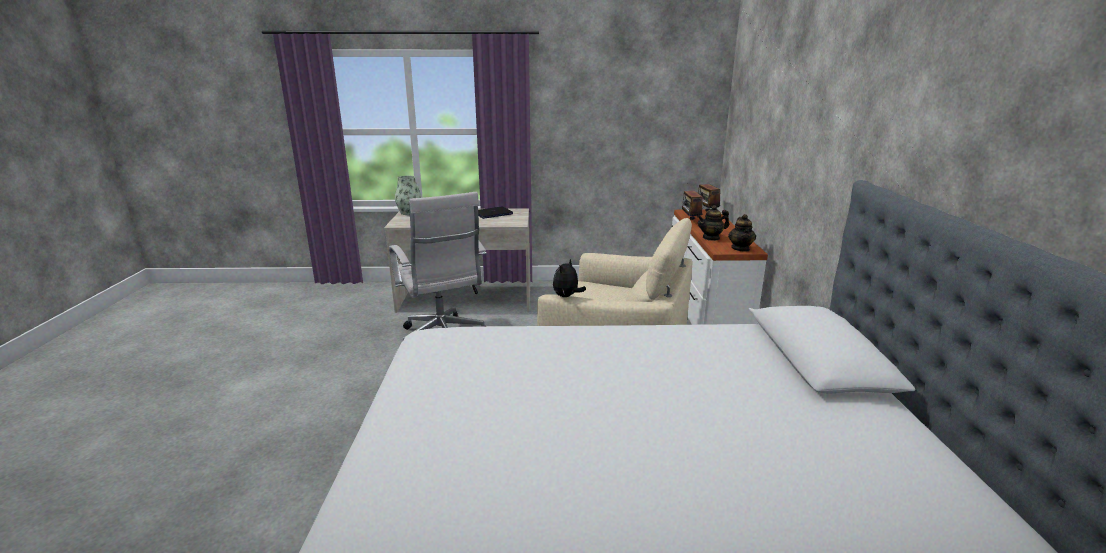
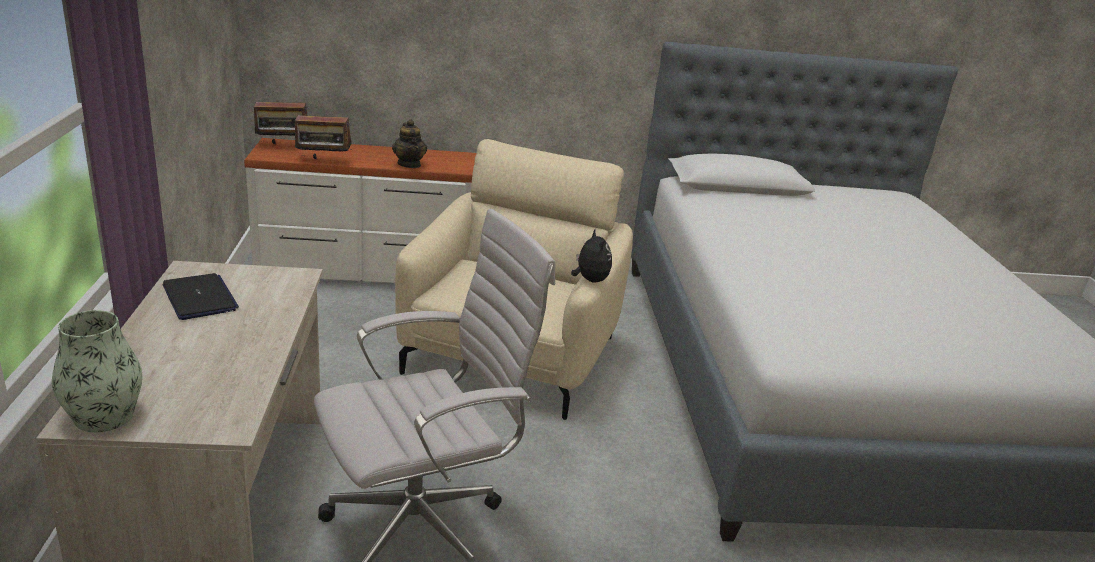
camera: 95 degrees left, 5 degrees up
(567, 296) = (590, 280): plush toy -> plush toy turned 135 degrees counterclockwise
(740, 248) = (457, 159): teapot -> none

